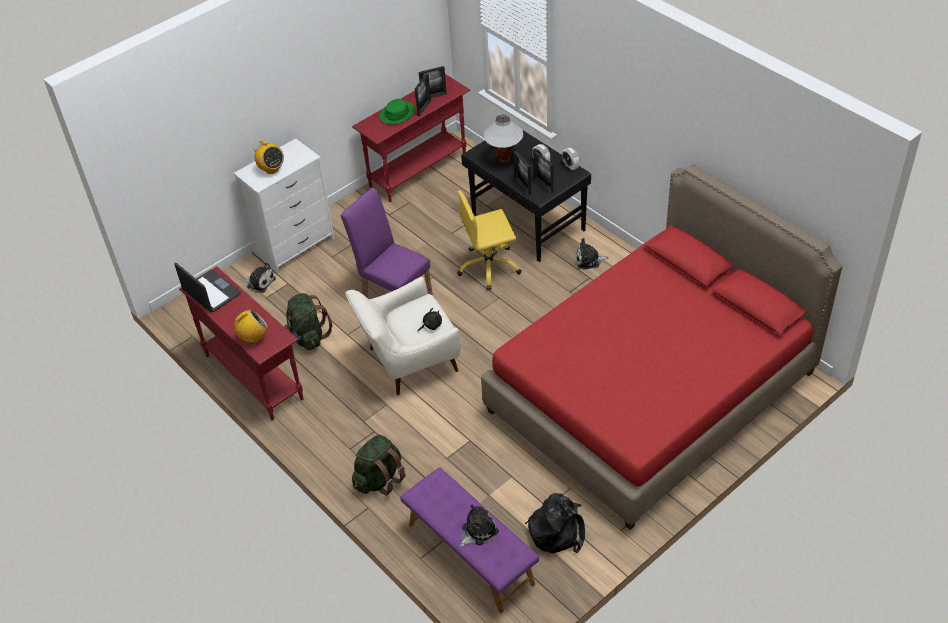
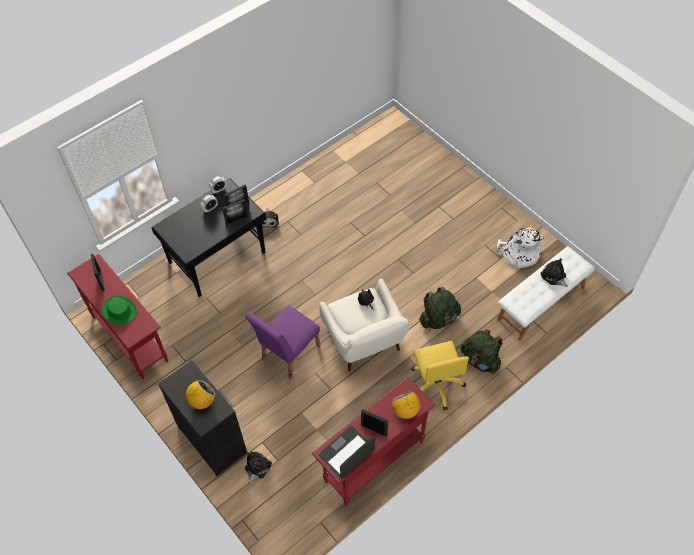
camera: 90 degrees left, 10 degrees up
(295, 246) = (213, 440): white dresser -> black dresser
(308, 336) = (330, 420): green backpack -> green backpack (439, 319)
(424, 108) = (117, 288): picture frame -> picture frame (374, 430)
(469, 554) = (541, 303): purple bench -> white bench
(489, 267) = (266, 286): yellow office chair -> yellow office chair (436, 384)
(504, 160) = (200, 233): white table lamp -> none
(557, 530) = (518, 254): black backpack -> white backpack
(651, 392) = (402, 195): red bed -> none

